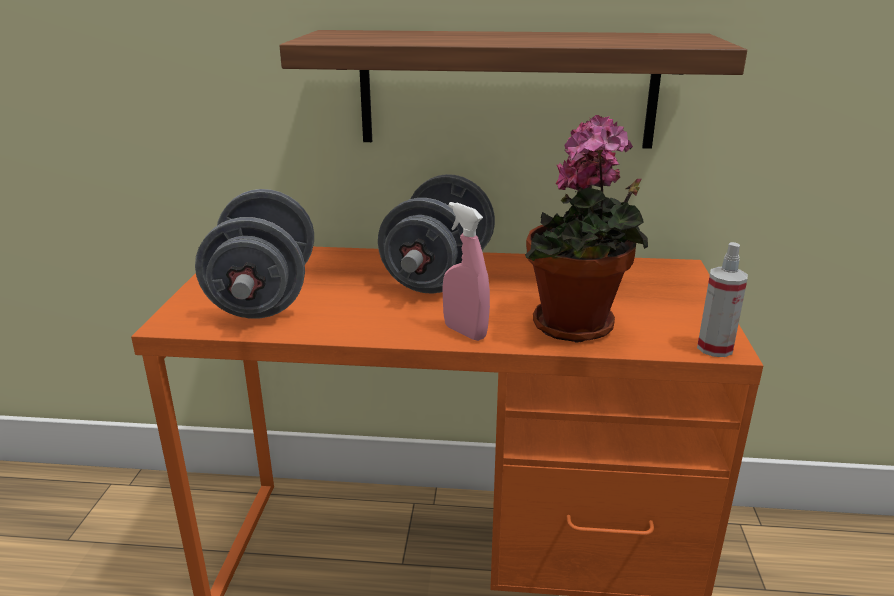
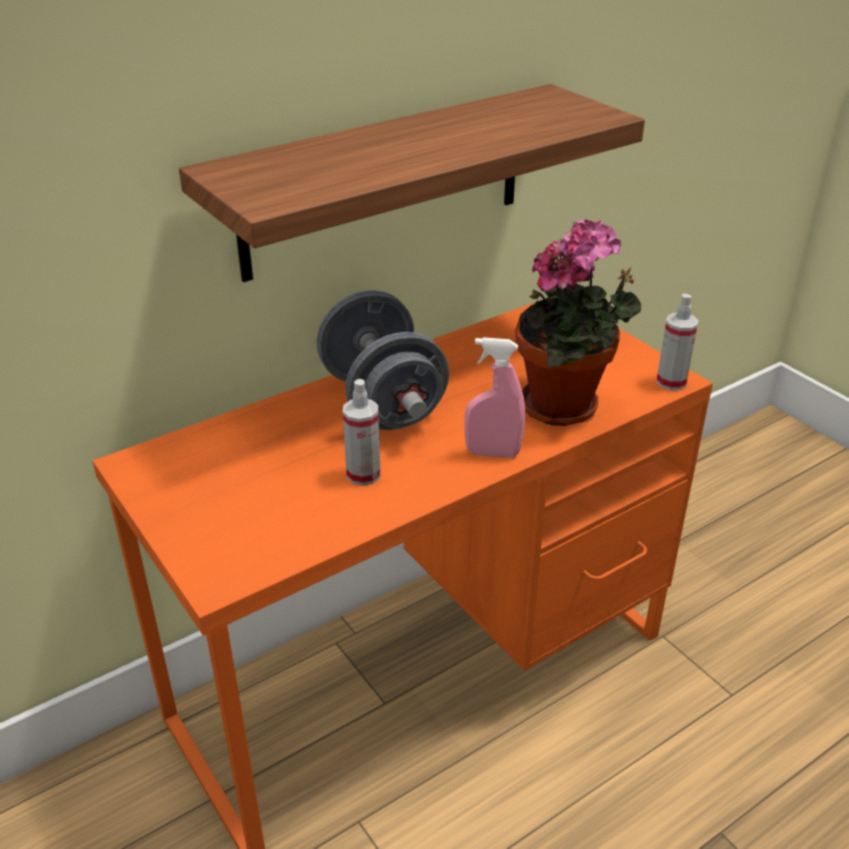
camera: 40 degrees left, 10 degrees up
(264, 296) = (259, 505): grey dumbbell -> none
(353, 307) = (363, 474): none -> spray bottle

